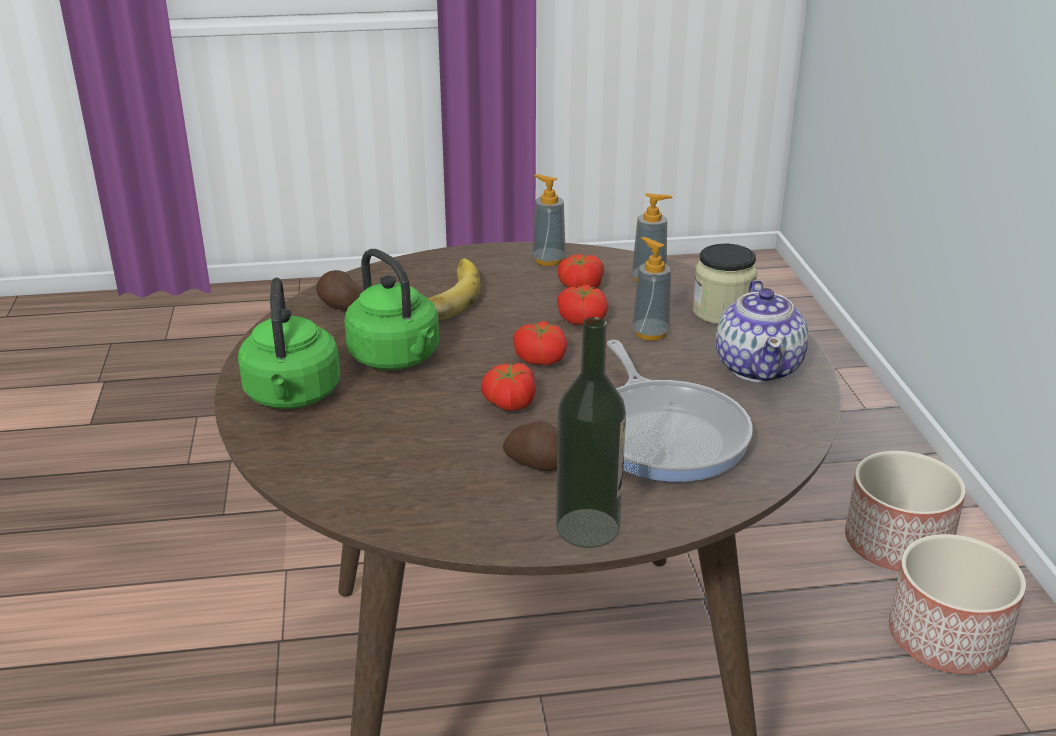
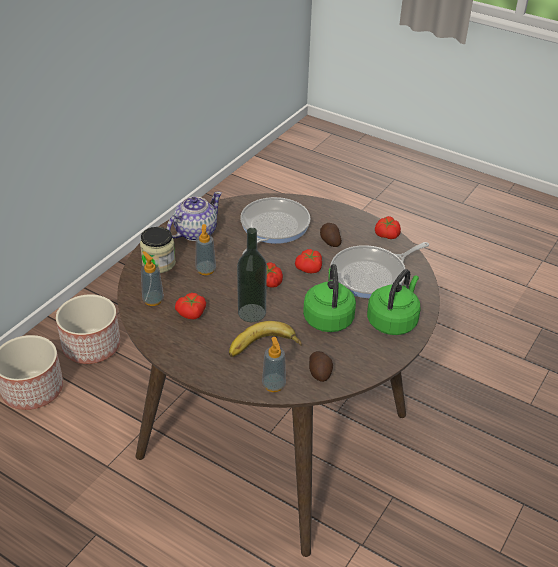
camera: 140 degrees left, 10 degrees up
(395, 443) = (371, 275): none -> frying pan
(548, 260) = (175, 344): soap dispenser -> soap dispenser (273, 385)
(583, 319) = (220, 293): tomato -> tomato (386, 235)
(588, 528) = (341, 214): bottle -> bottle (251, 313)

